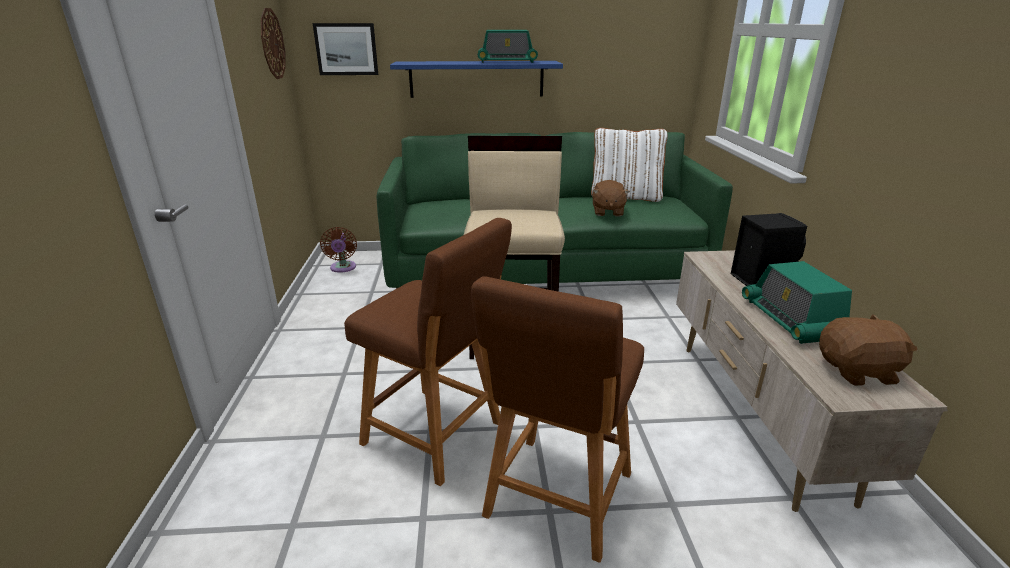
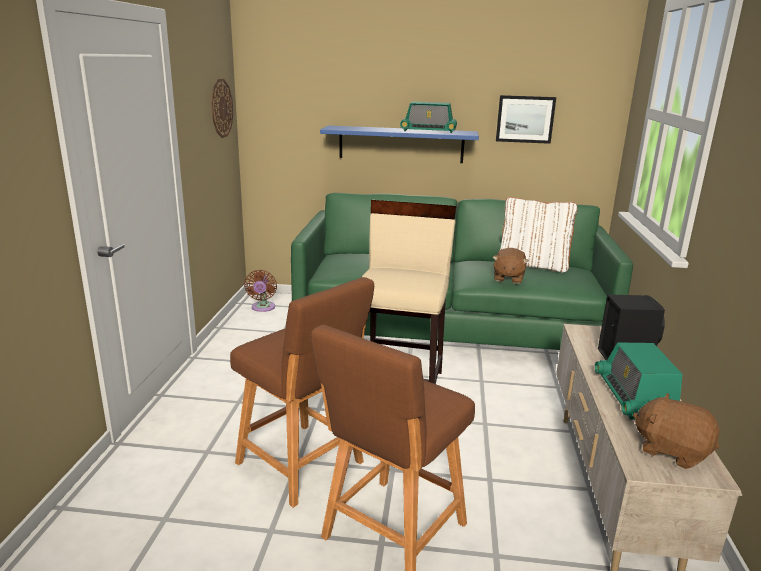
camera: 10 degrees right, 5 degrees down
(346, 49) = (286, 113): picture -> picture (525, 119)
(858, 371) = (671, 450): brown plush toy -> brown plush toy turned 150 degrees counterclockwise

